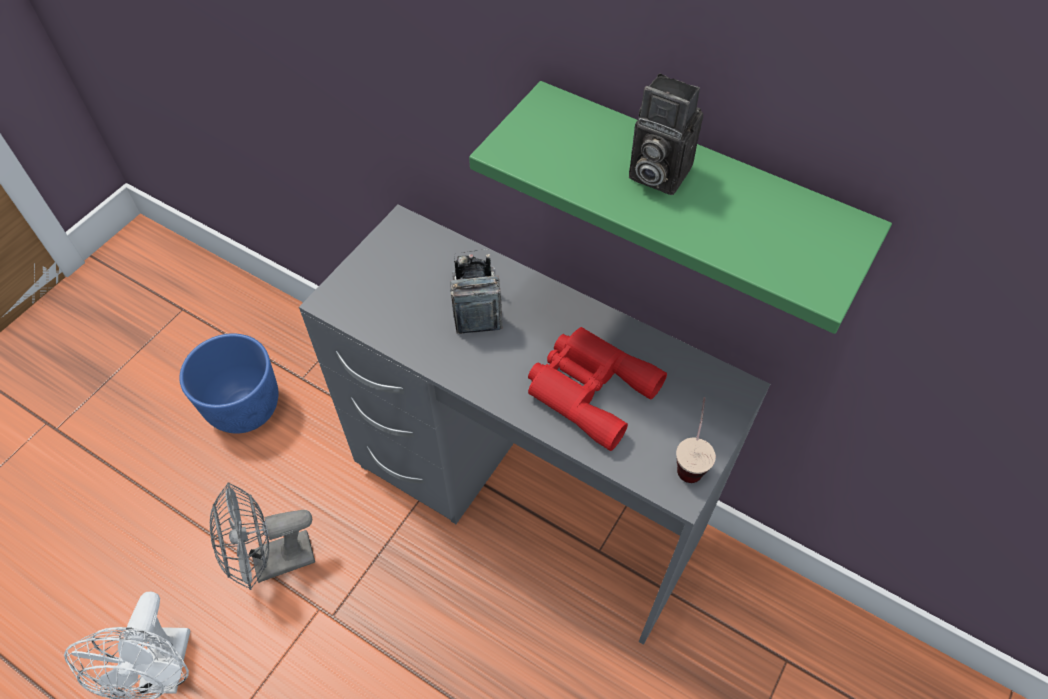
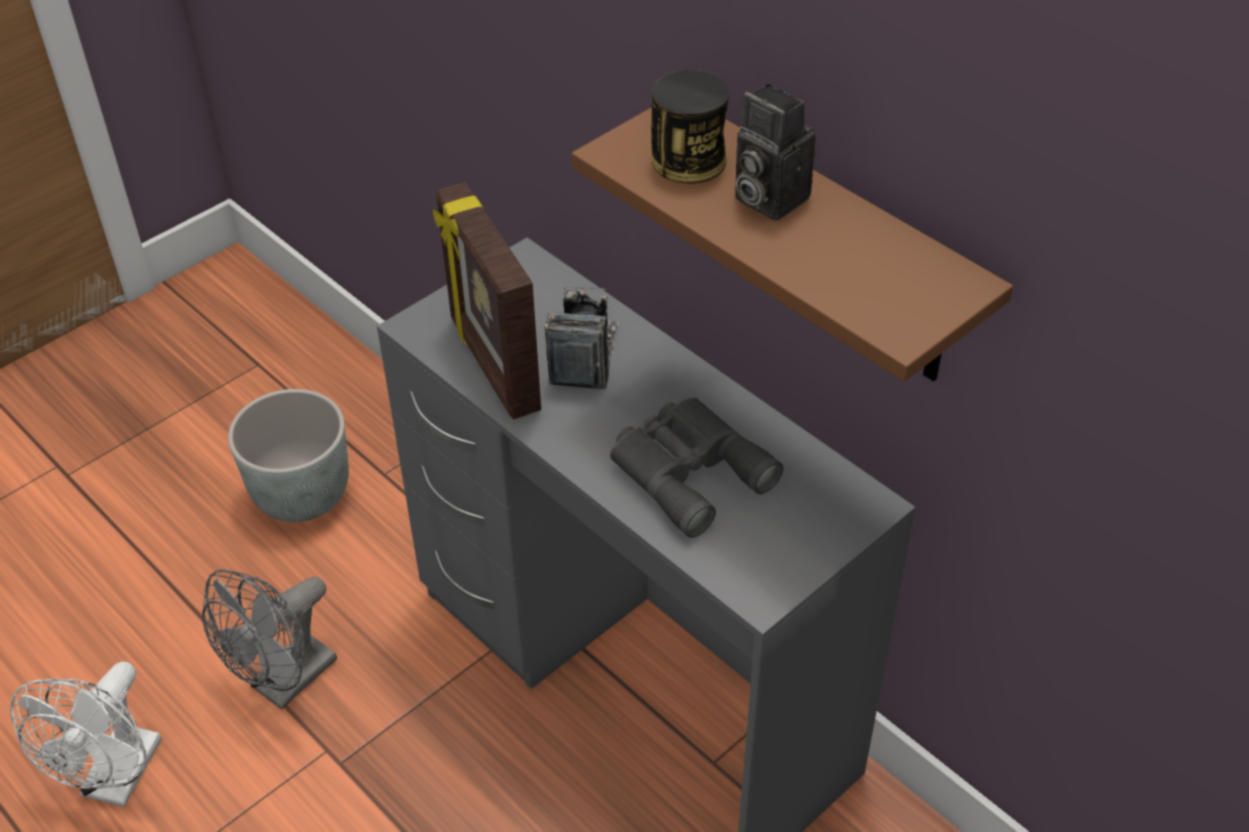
camera: 15 degrees right, 10 degrees down
(247, 408) = (304, 496): blue planter -> grey planter
(273, 562) = (285, 684): grey fan -> grey fan turned 45 degrees counterclockwise
(405, 325) = (492, 365): none -> picture frame
(575, 147) = (688, 160): none -> can
(589, 388) = (687, 470): red binoculars -> grey binoculars
(691, 458) = (785, 565): cup -> none
(693, 197) = (827, 245): green shelf -> brown shelf

